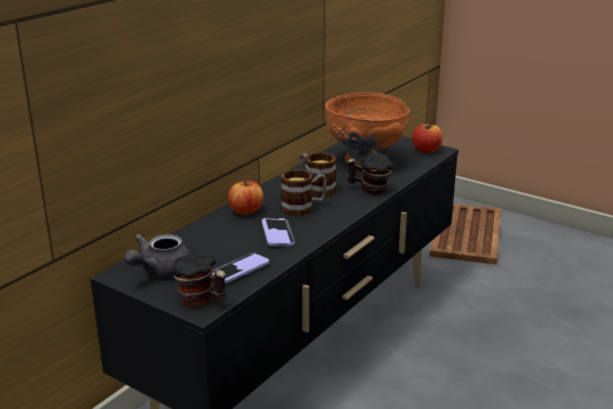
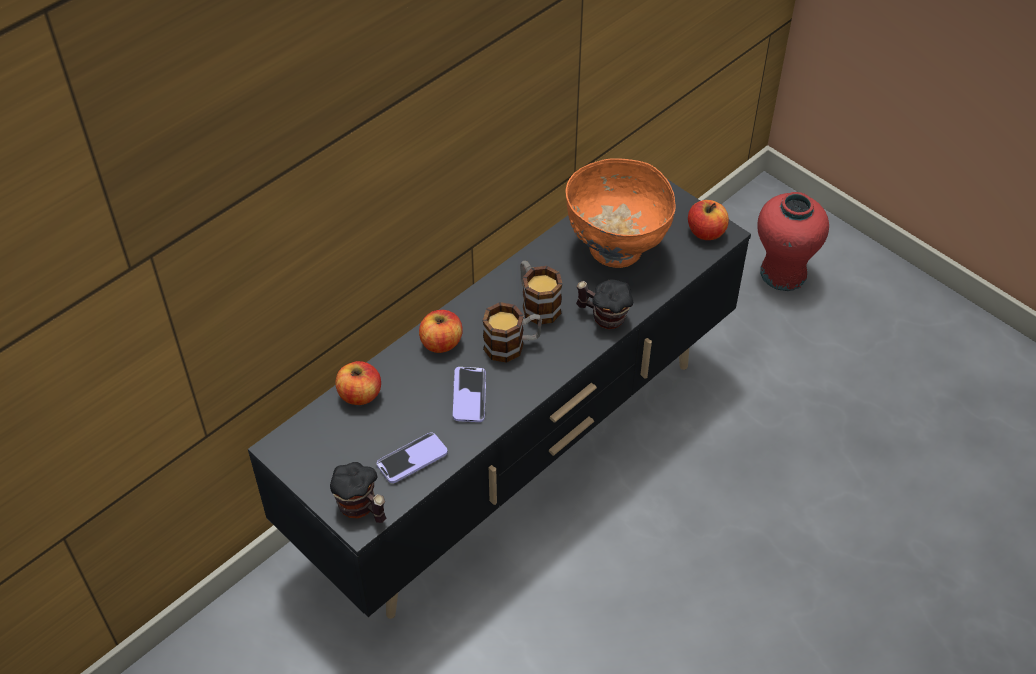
camera: 10 degrees right, 25 degrees up
(160, 271) = (324, 448): grey teapot -> none
(185, 241) = (360, 394): none -> apple
(467, 233) = (782, 273): brown tray -> red vase

